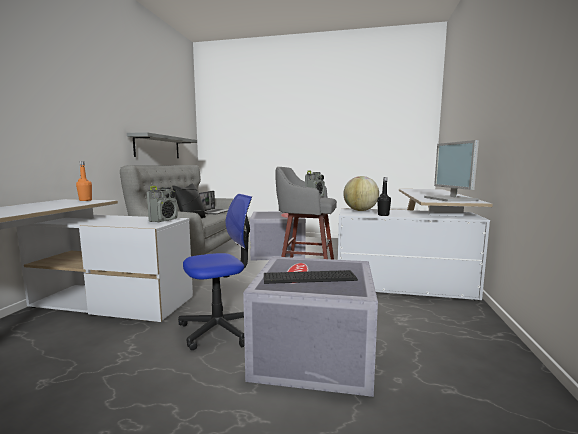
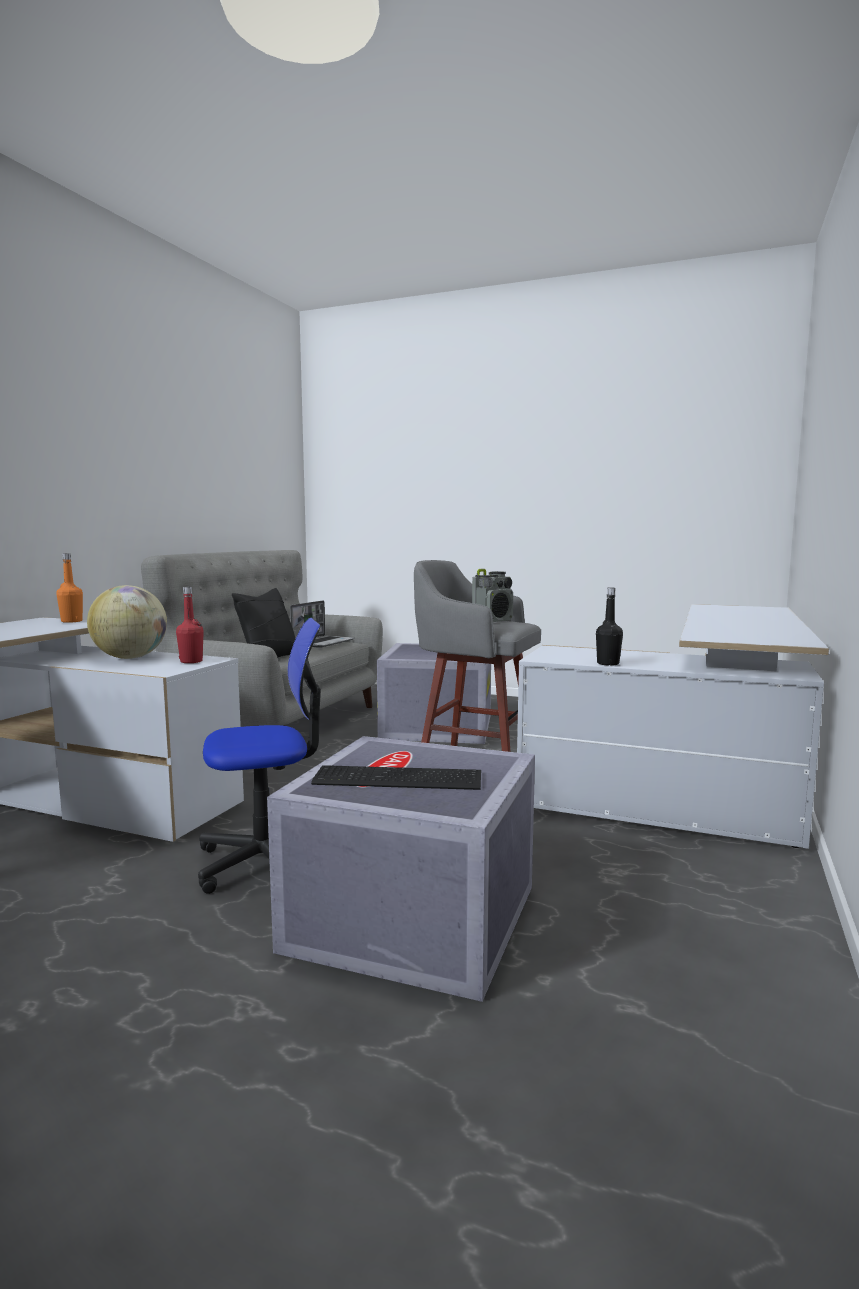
camera: 10 degrees right, 0 degrees up
(157, 147) = (220, 518): grey shelf -> none
(164, 220) = (191, 661): radio -> red bottle
(360, 210) = (573, 652): globe -> globe (130, 658)
(451, 199) = (756, 634): monitor -> none

